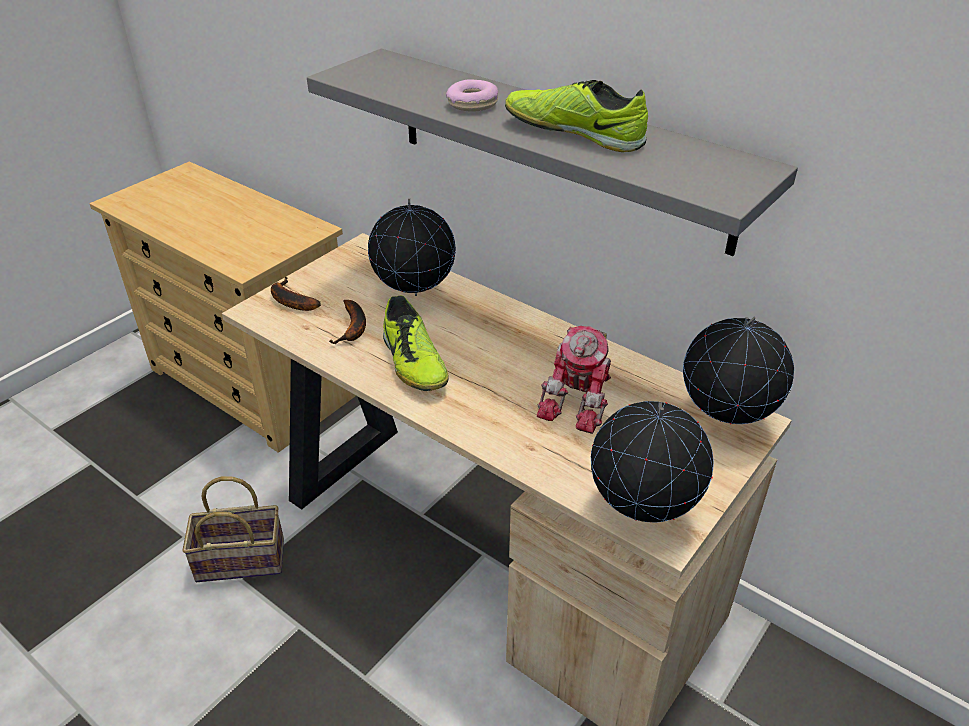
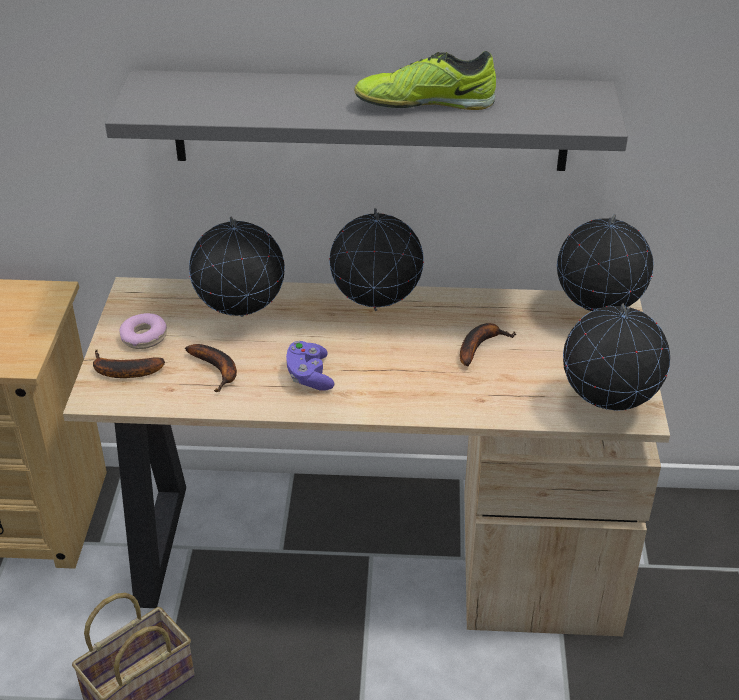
camera: 35 degrees left, 0 degrees up
(413, 362) = (309, 376): shoe -> purple game controller
(472, 104) = (305, 103): donut -> donut (144, 337)
(525, 332) = (376, 308): none -> globe
(580, 400) = (480, 346): toy robot -> banana

